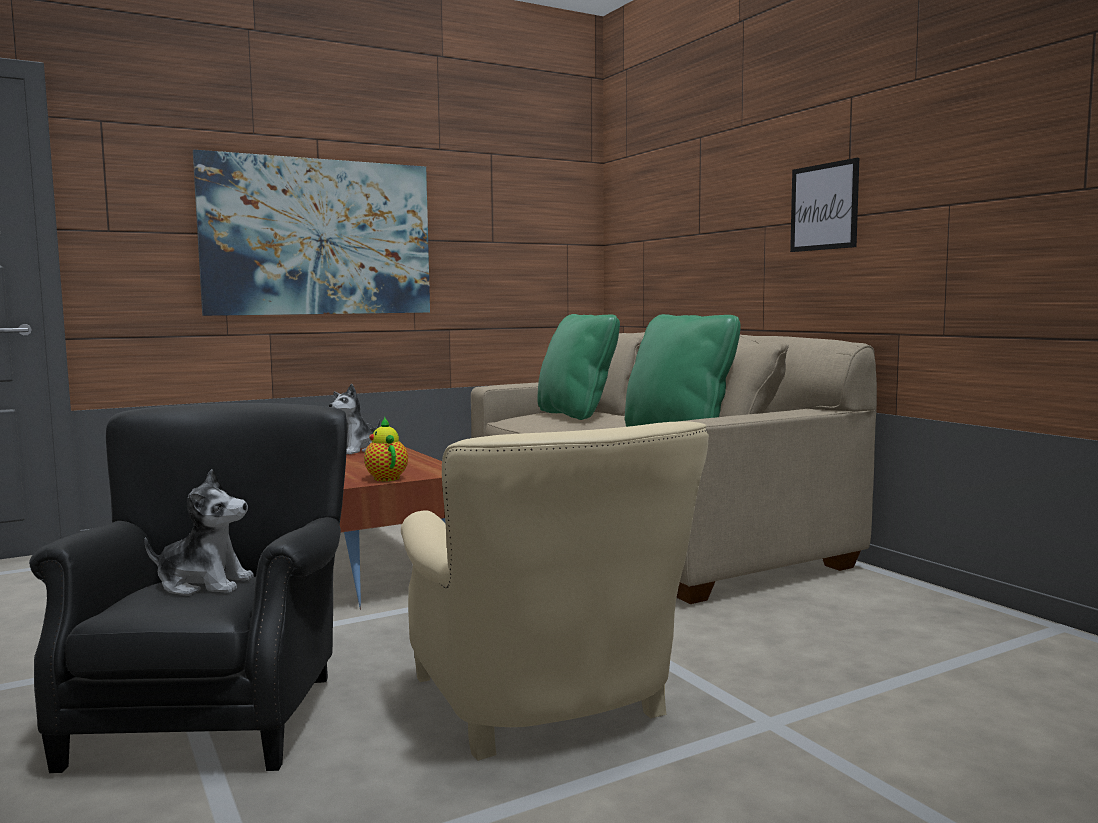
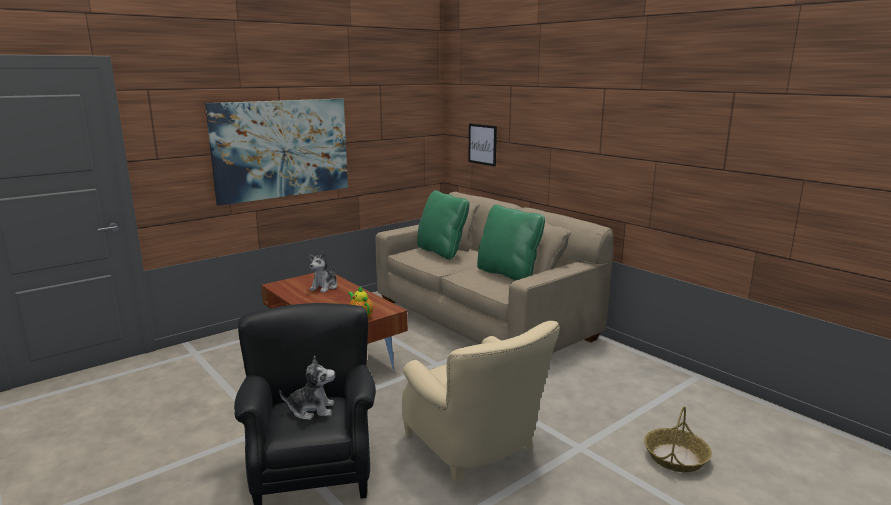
camera: 10 degrees left, 10 degrees up
(824, 207) = (586, 146): picture -> picture (482, 144)
(992, 756) = (676, 457): none -> basket

